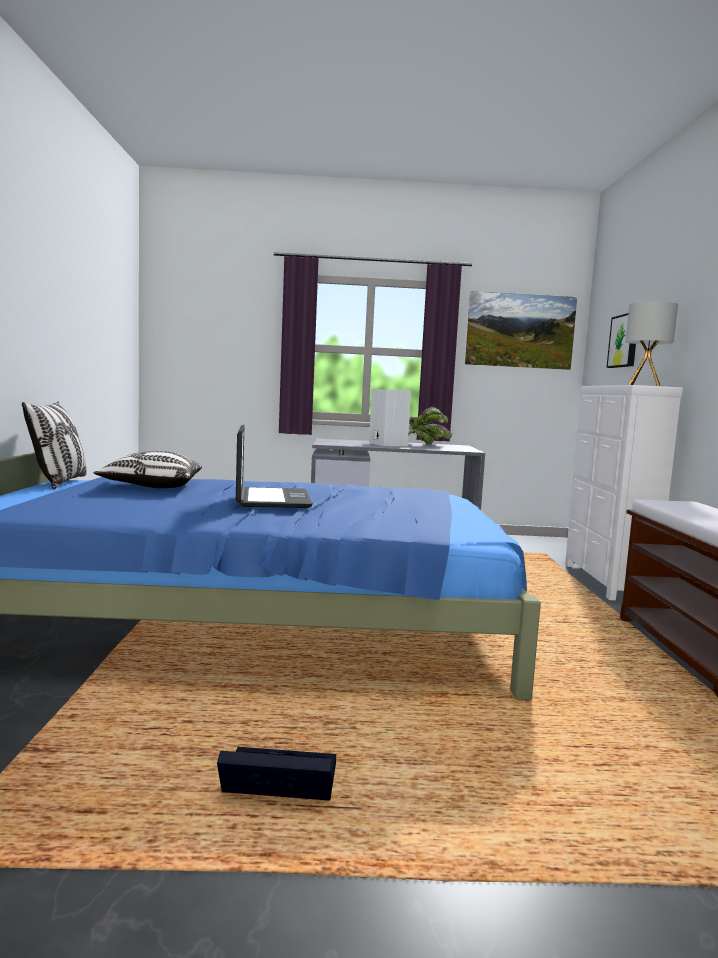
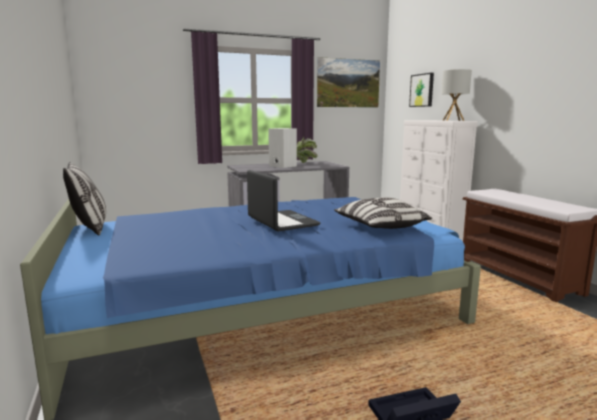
camera: 20 degrees left, 5 degrees up
(152, 486) = (175, 222): pillow -> pillow (380, 227)

